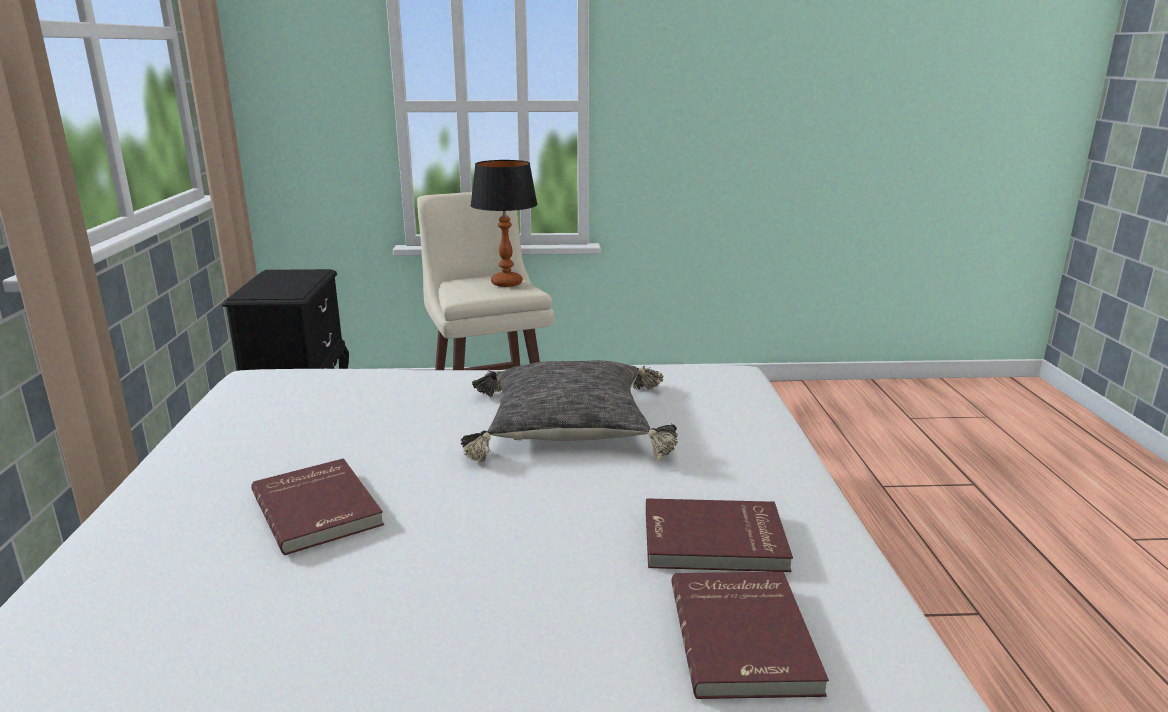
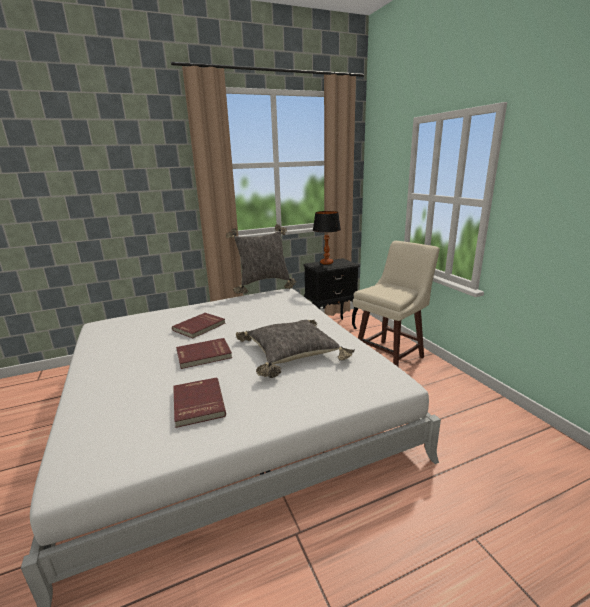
camera: 70 degrees right, 0 degrees up
(185, 397) = (263, 289): none -> pillow
(507, 283) = (397, 292): table lamp -> table lamp (326, 263)
(746, 637) = (129, 421): red book -> red book (204, 355)

